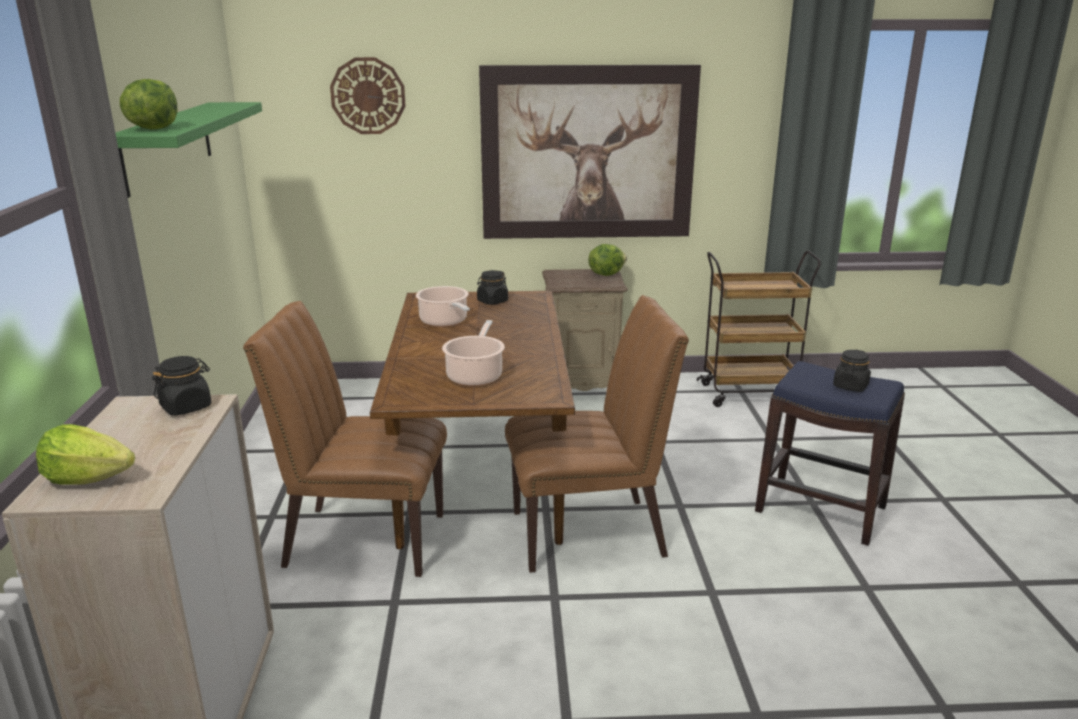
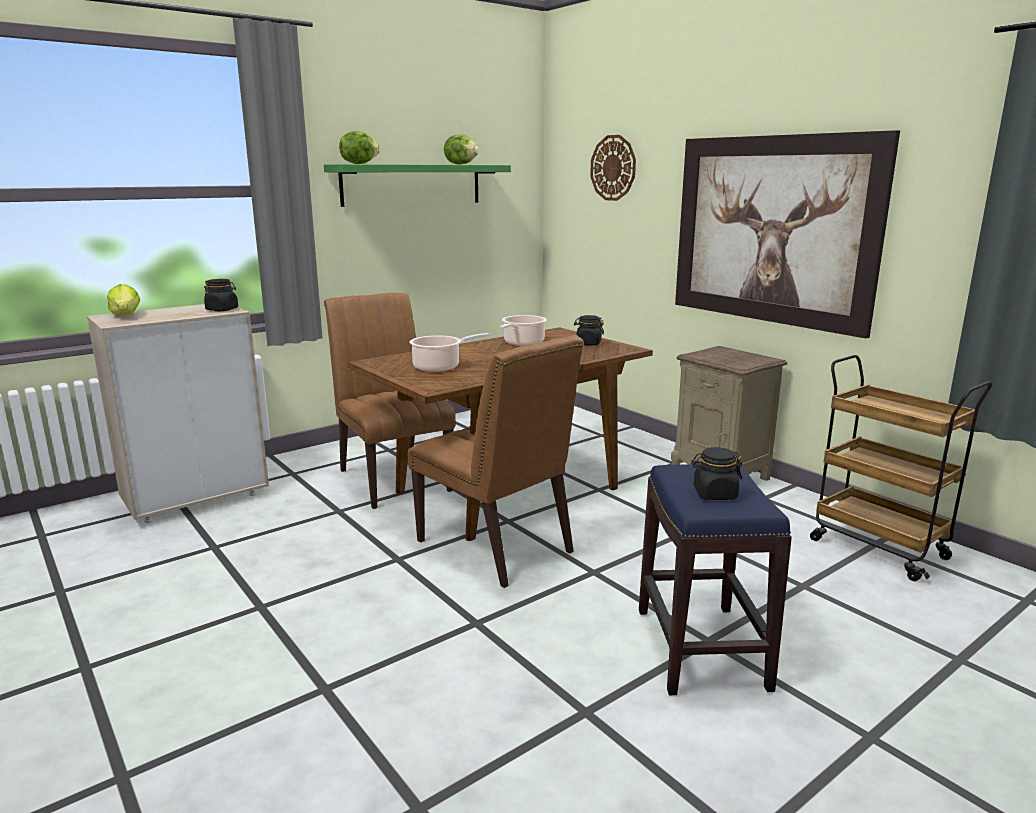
camera: 55 degrees right, 5 degrees down
(606, 274) = (759, 360): lettuce -> lettuce (461, 164)

